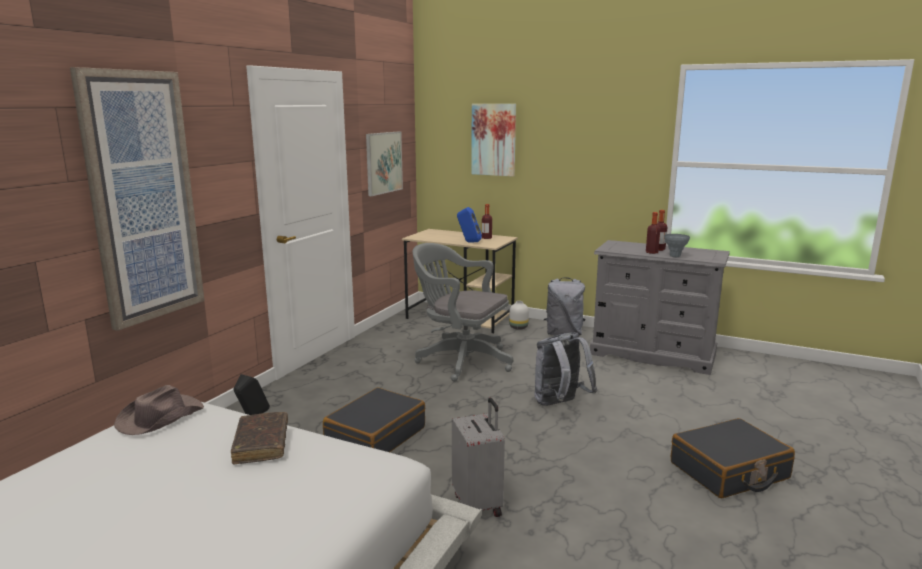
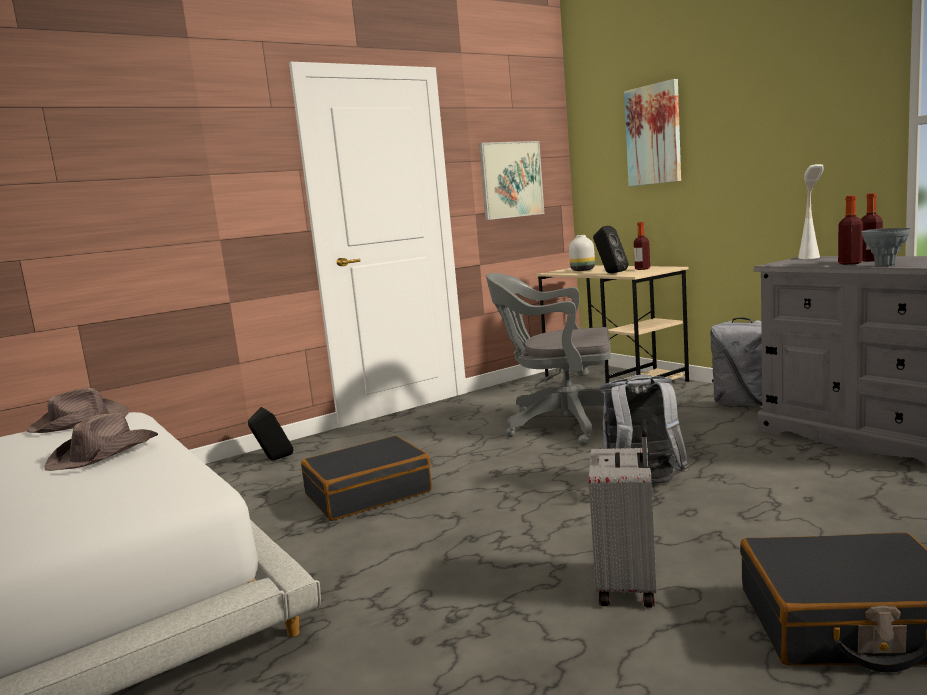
camera: 30 degrees right, 5 degrees down
(142, 198) = (146, 203): picture -> none
(261, 444) = (105, 453): brown book -> brown hat
(460, 360) = (561, 424): grey office chair -> grey office chair turned 45 degrees counterclockwise
(469, 242) = (610, 273): blue speaker -> black speaker
(478, 504) = (392, 590): grey suitcase -> grey suitcase (628, 586)
(518, 327) = (682, 393): white vase -> white vase (582, 270)
(623, 247) = (811, 260): none -> white table lamp

